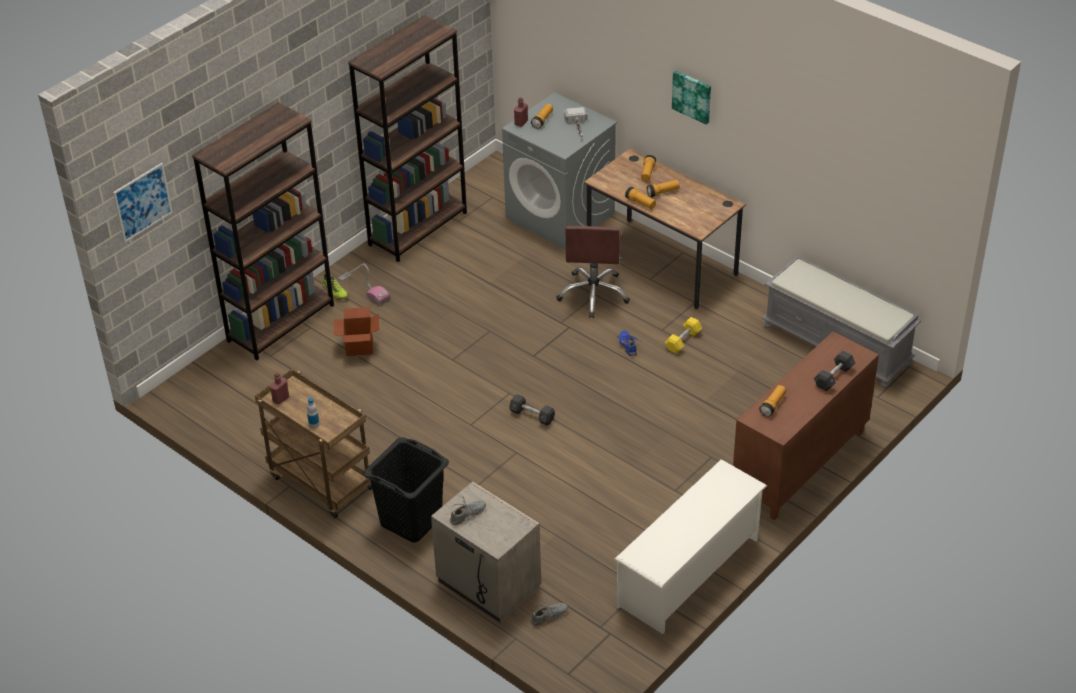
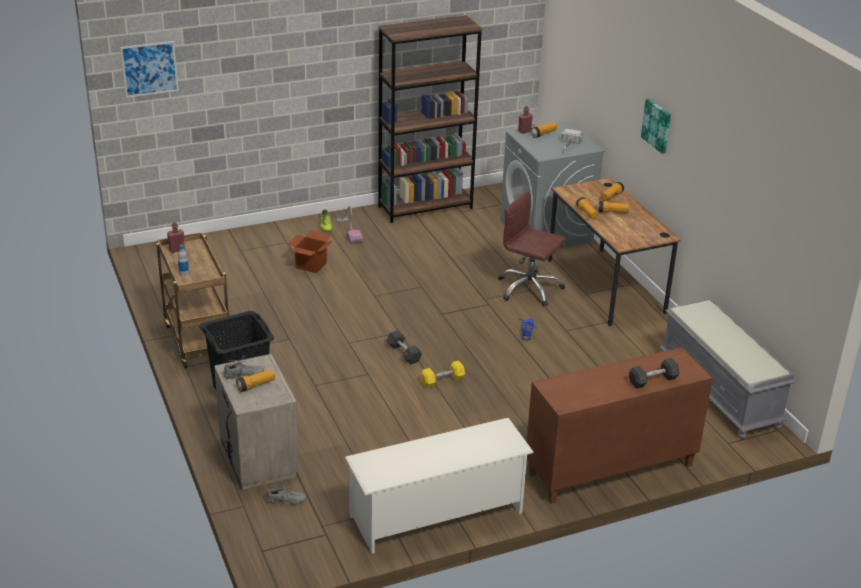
camera: 25 degrees right, 10 degrees down
(281, 323) = (268, 233): brown bookcase -> none
(594, 294) = (529, 289): brown office chair -> brown office chair turned 90 degrees clockwise
(683, 341) = (578, 344): yellow dumbbell -> yellow dumbbell (442, 380)
(773, 405) = (575, 382): flashlight -> flashlight (256, 385)

